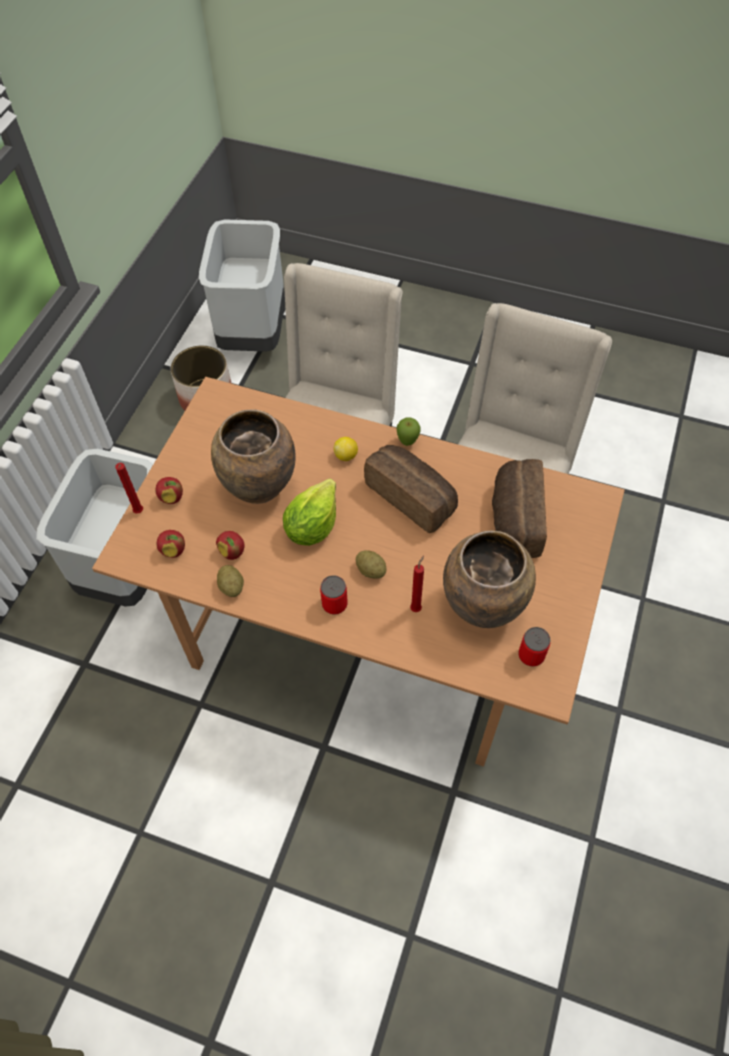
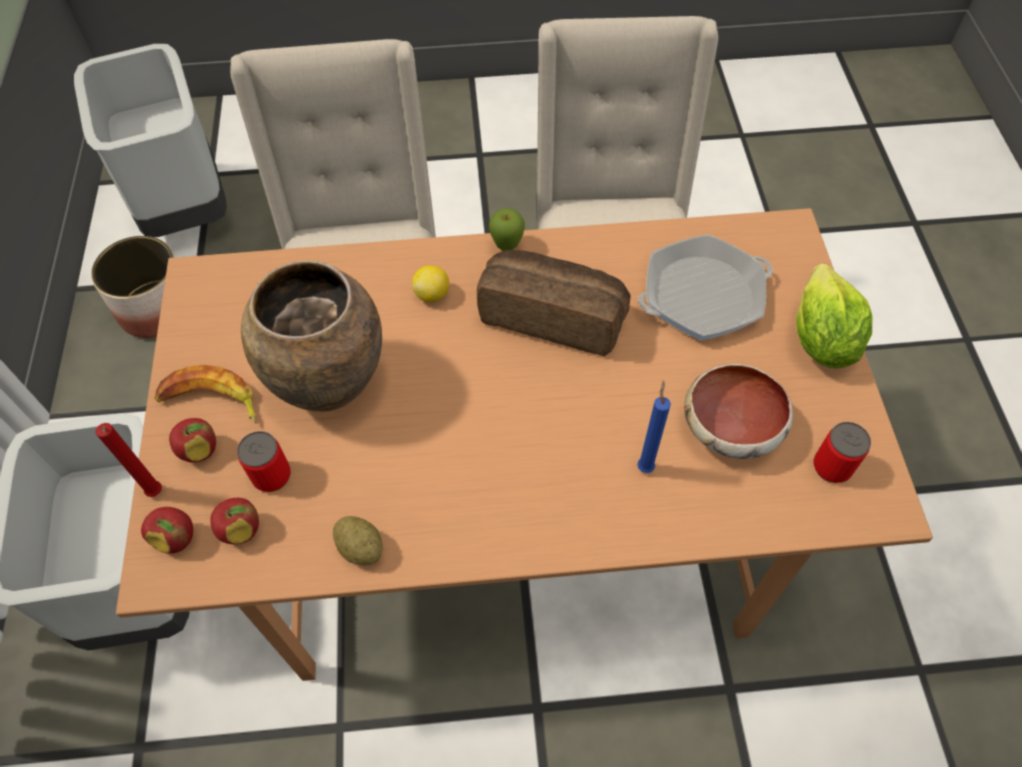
camera: 25 degrees left, 0 degrees up
(190, 472) = (210, 401): none -> banana
(233, 552) = (336, 495): apple -> apple (177, 539)
(312, 526) = (436, 409): lettuce -> lettuce (820, 339)
(334, 604) = (528, 509): can -> can (272, 476)
(371, 570) = (553, 439): potato -> none
(416, 607) = (645, 465): red candle -> blue candle
(483, 607) = (732, 427): brown vase -> bowl
(514, 519) = (702, 295): bread -> frying pan

